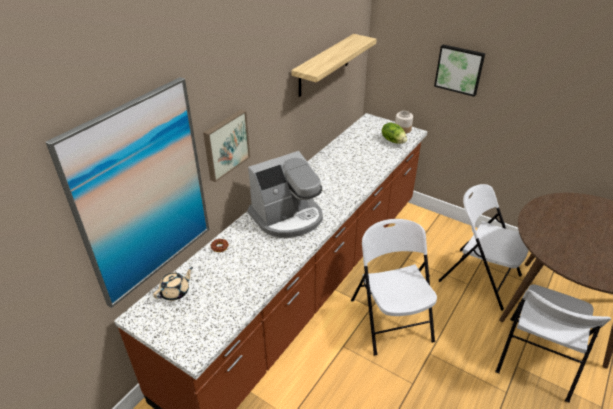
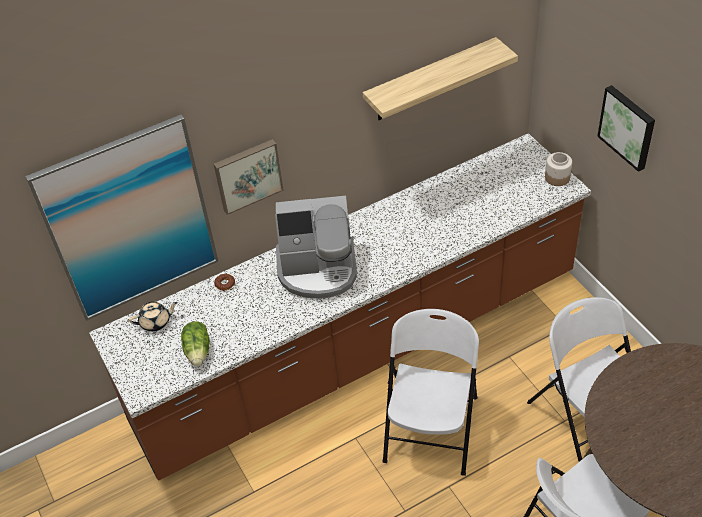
camera: 30 degrees right, 10 degrees up
(393, 140) = (529, 193): lettuce -> lettuce (198, 351)

